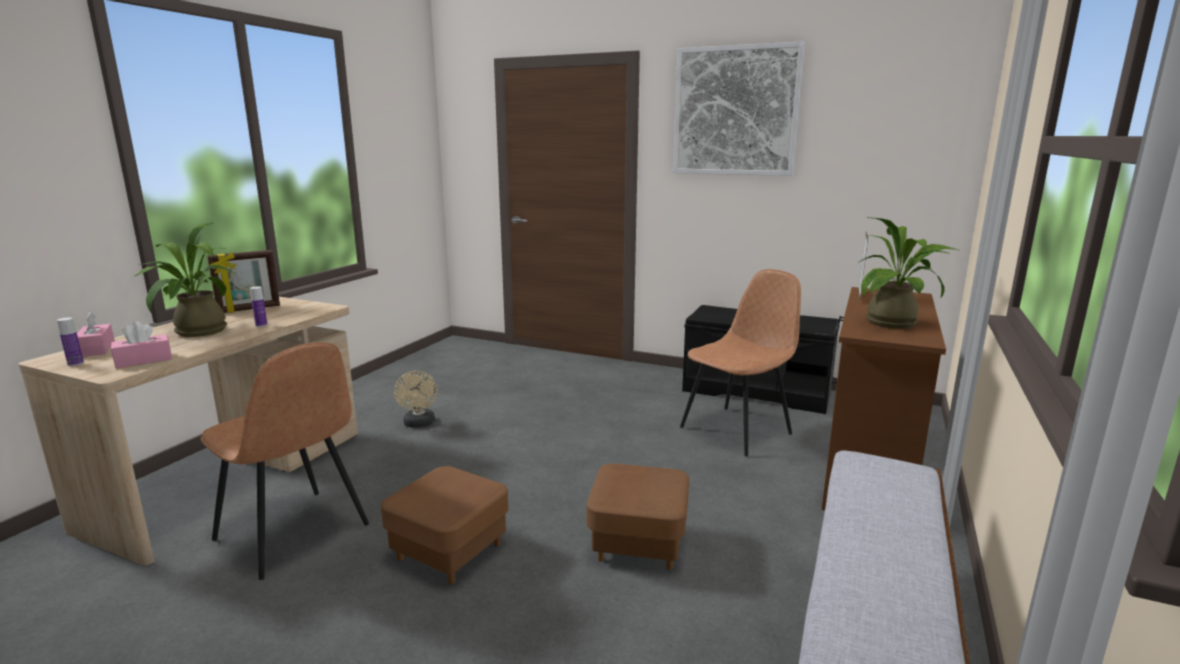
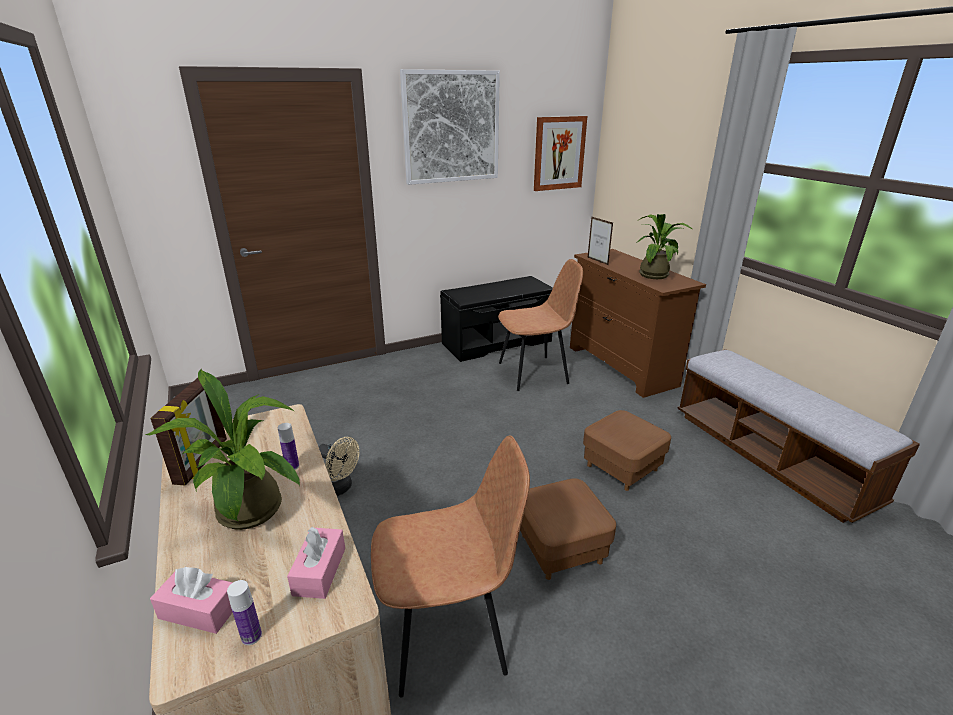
camera: 50 degrees left, 10 degrees up
(737, 430) = (535, 373): brown chair -> brown chair turned 75 degrees clockwise
(903, 151) = (559, 153): none -> picture

